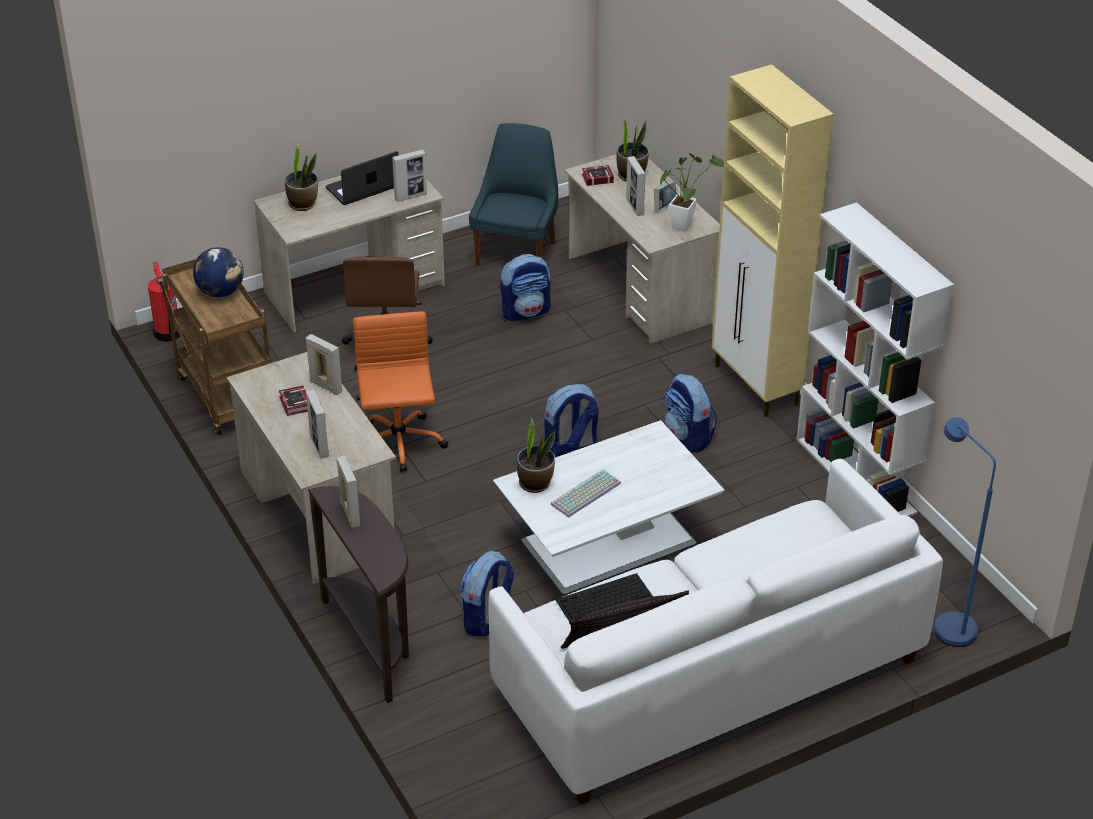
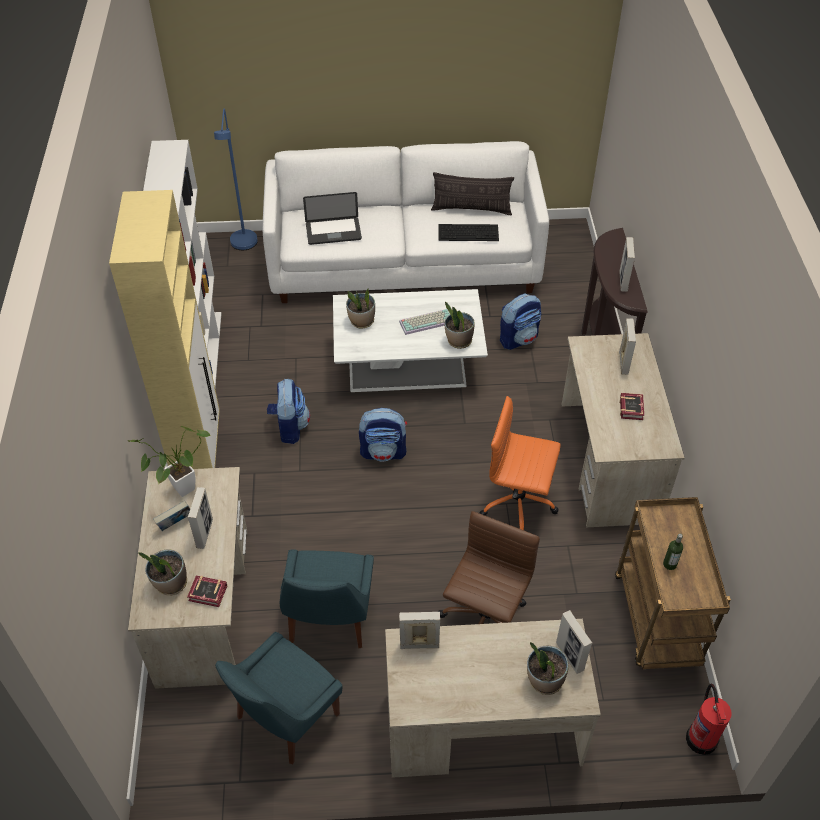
camera: 155 degrees left, 10 degrees up
(221, 292) = (669, 564): globe -> bottle
(326, 386) = (600, 417): picture frame -> picture frame (570, 656)
(362, 188) = (466, 683): laptop -> laptop (333, 232)
(399, 444) = (519, 504): orange office chair -> orange office chair turned 90 degrees clockwise
(526, 312) = (329, 620): backpack -> blue chair
(664, 469) = (361, 321): none -> potted plant

